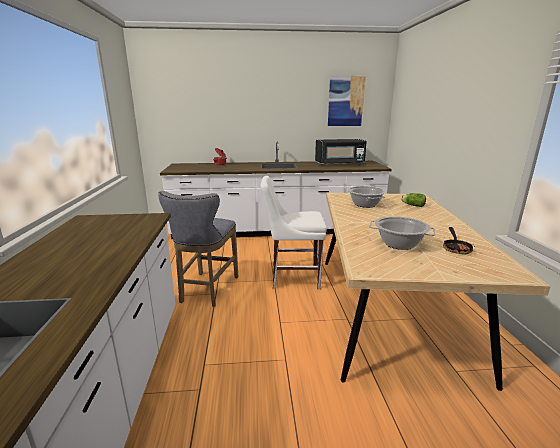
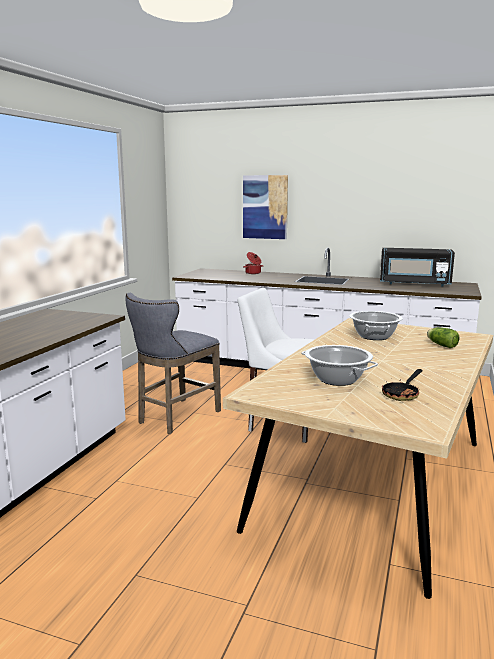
camera: 25 degrees right, 5 degrees down
(346, 101) = (434, 194): picture -> picture (265, 207)

